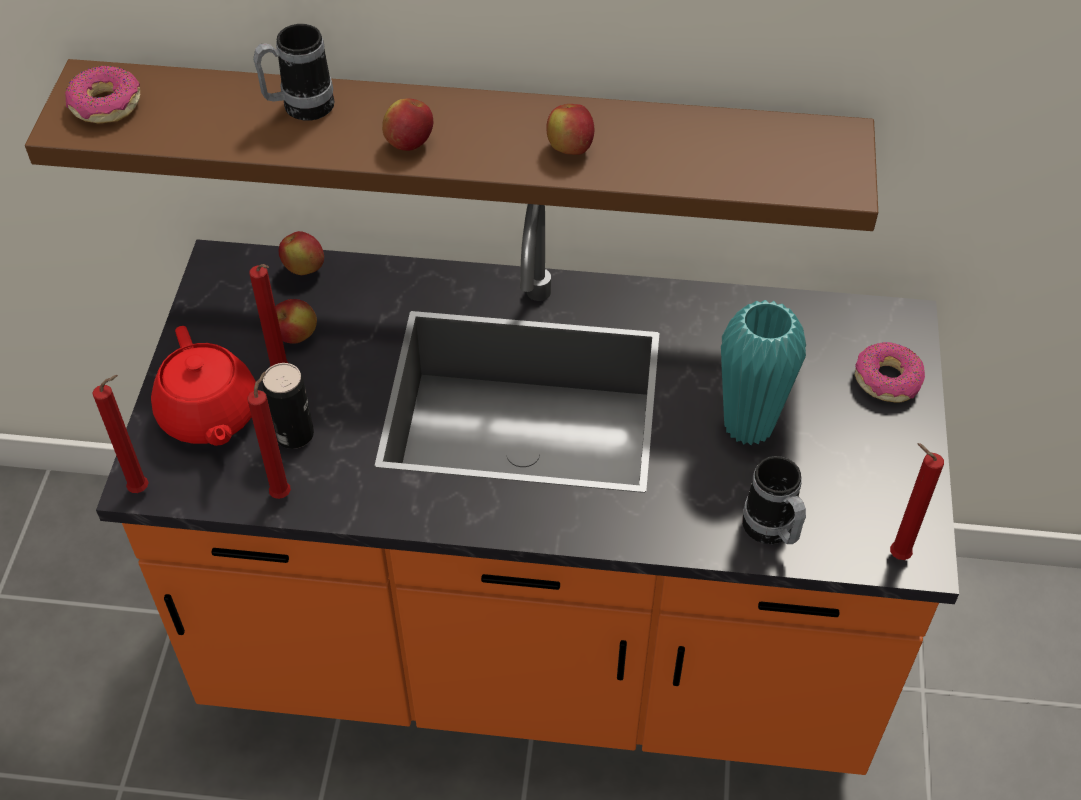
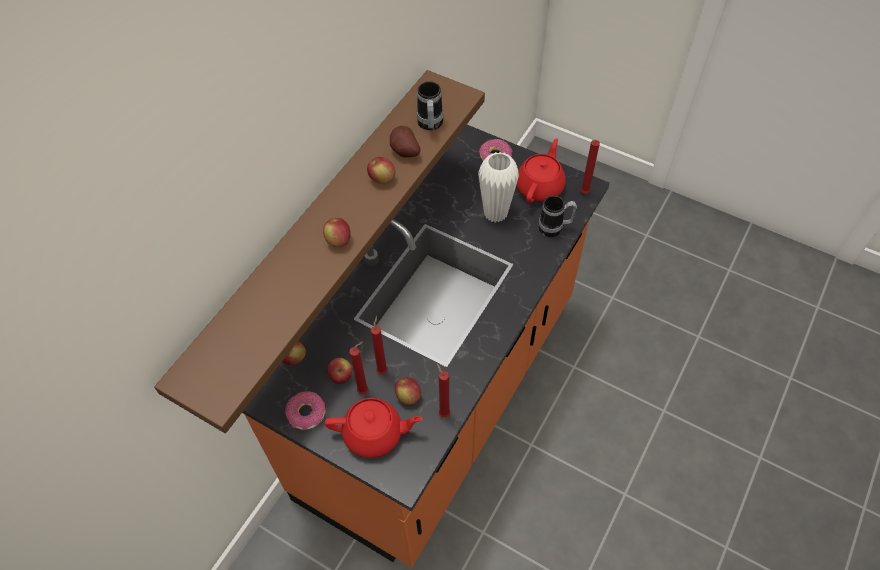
camera: 65 degrees left, 5 degrees up
(105, 105) = (214, 375): donut -> donut (306, 414)
(143, 489) = (409, 480): red candle -> red candle (382, 369)
(294, 434) = (408, 397): can -> apple
(299, 108) = (279, 281): mug -> mug (430, 126)
(649, 154) = (404, 152): none -> potato
(748, 426) = (495, 213): turquoise vase -> white vase
(861, 475) = (540, 187): none -> red teapot

